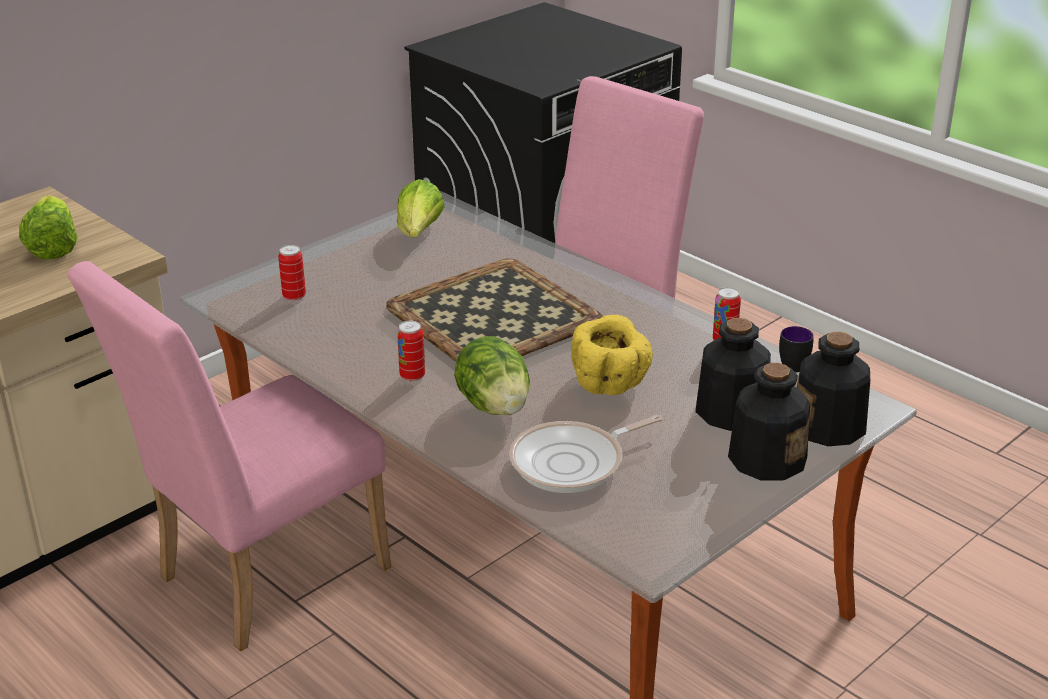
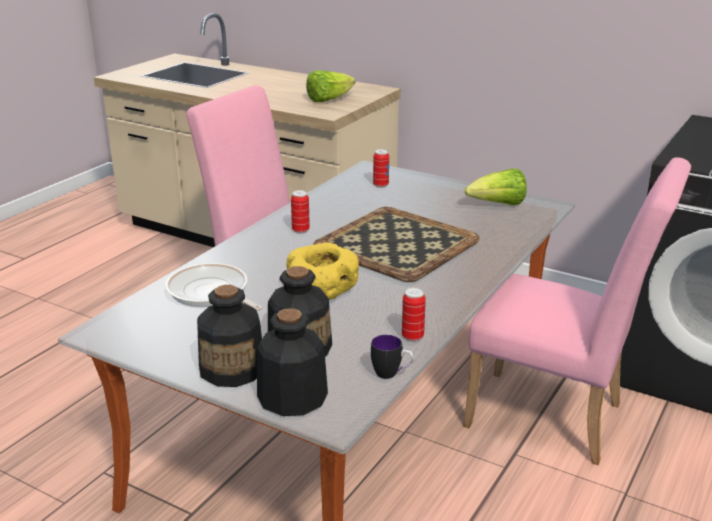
camera: 75 degrees right, 5 degrees down
(494, 406) = (273, 259): lettuce -> none

